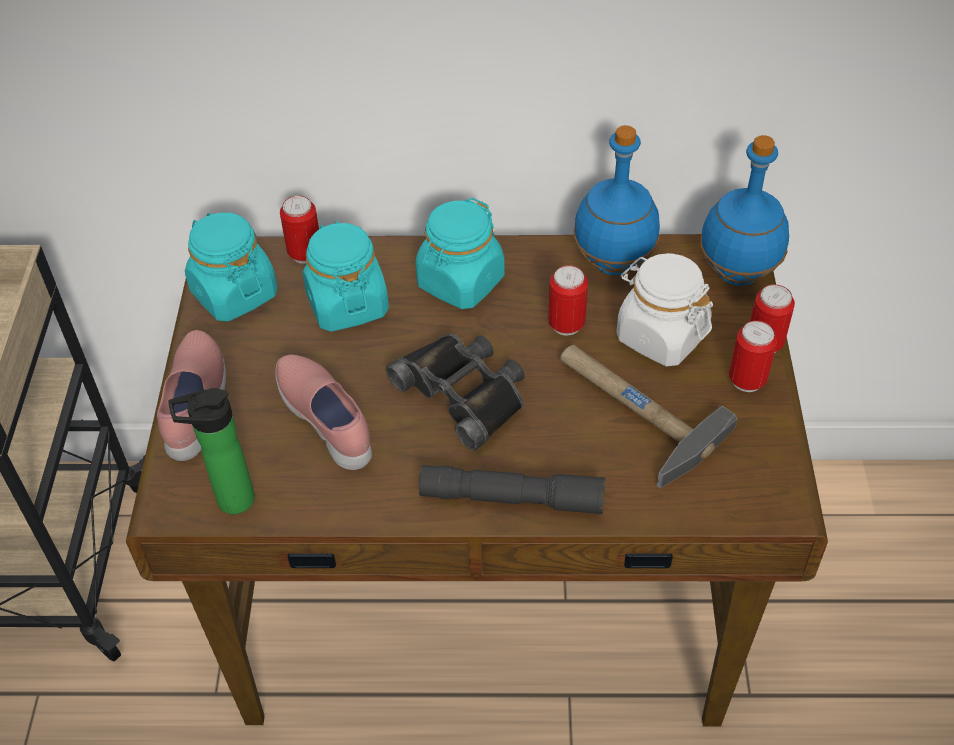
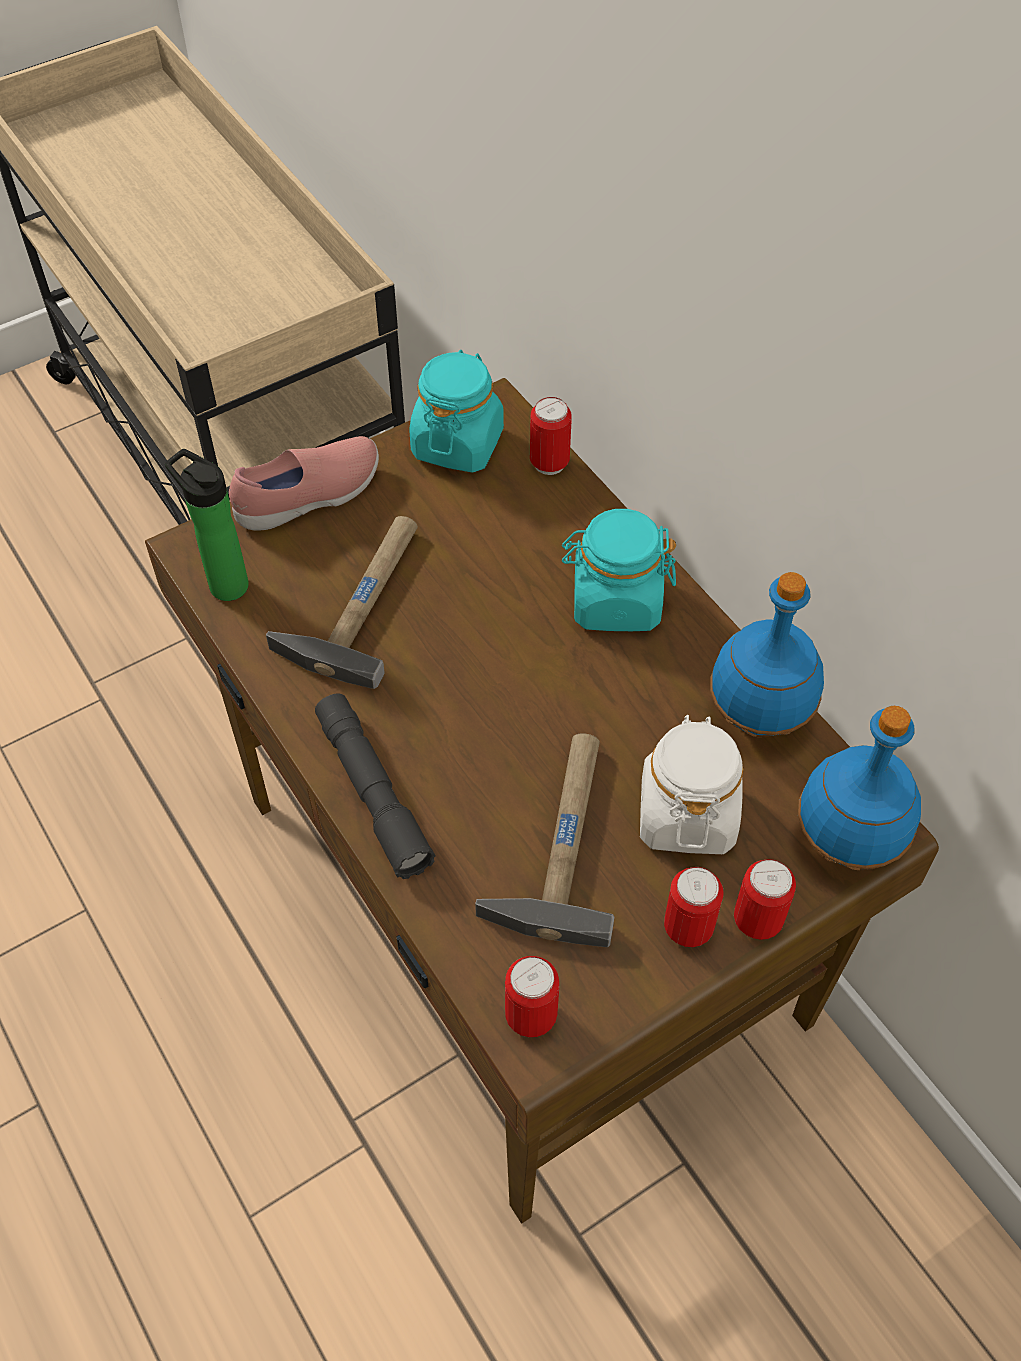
camera: 55 degrees right, 5 degrees up
(327, 420) = (361, 599): pink shoe -> hammer
(347, 304) = (512, 531): turquoise jar -> none
(464, 392) = (475, 684): black binoculars -> none
(566, 325) = (632, 721): can -> can (531, 1016)

